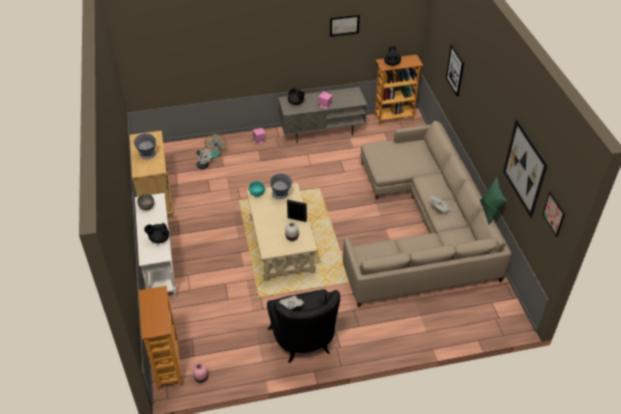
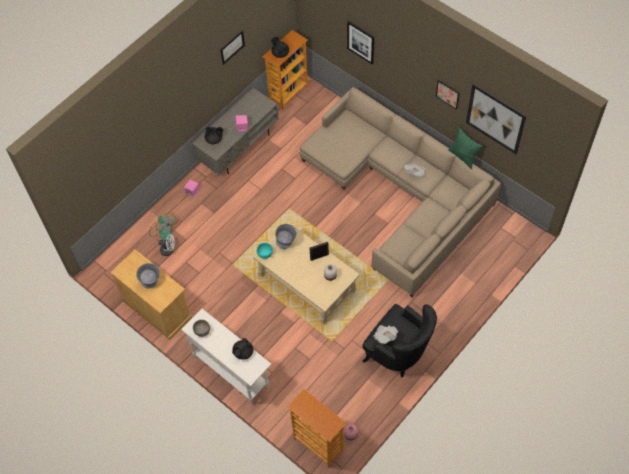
camera: 35 degrees left, 15 degrees up
(554, 214) = (545, 149): picture -> picture (447, 94)

